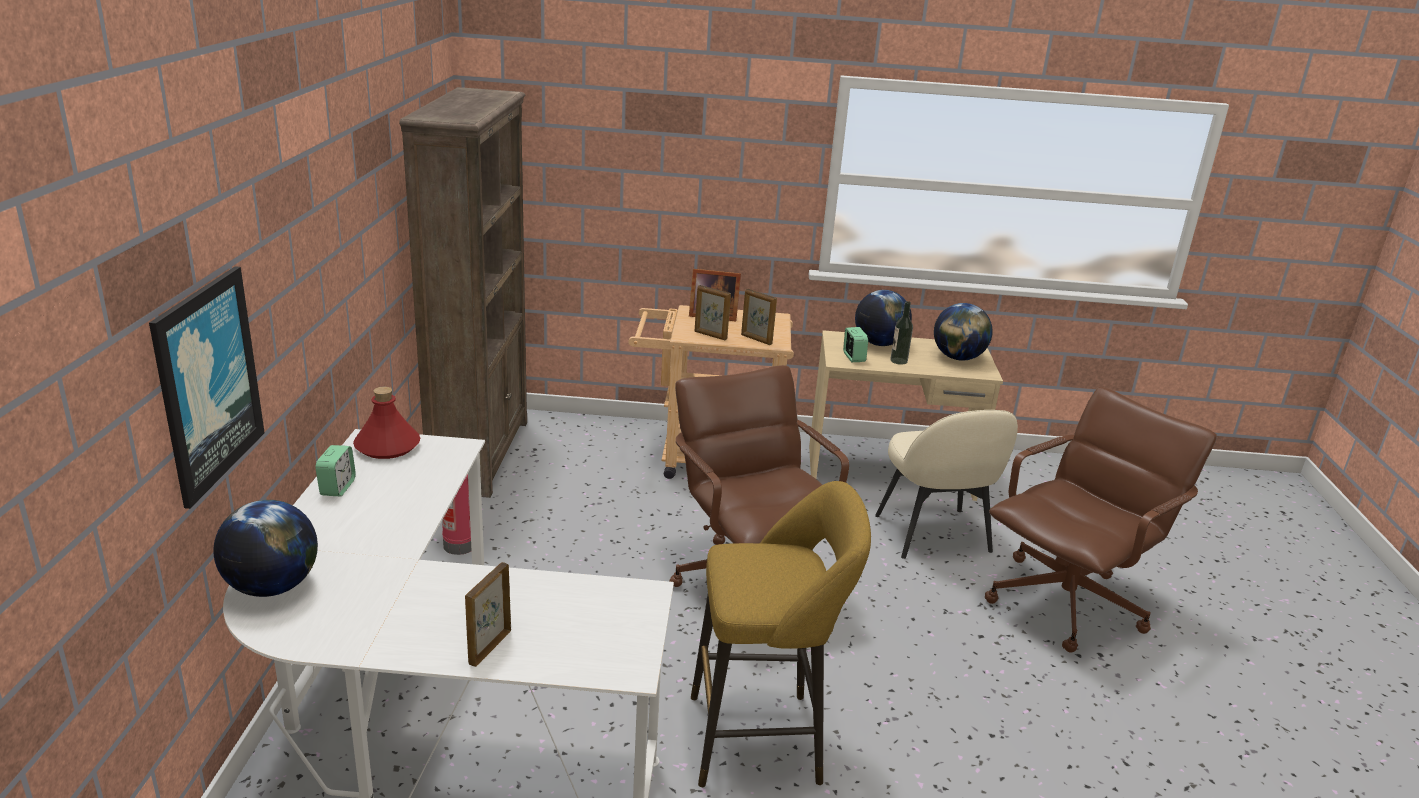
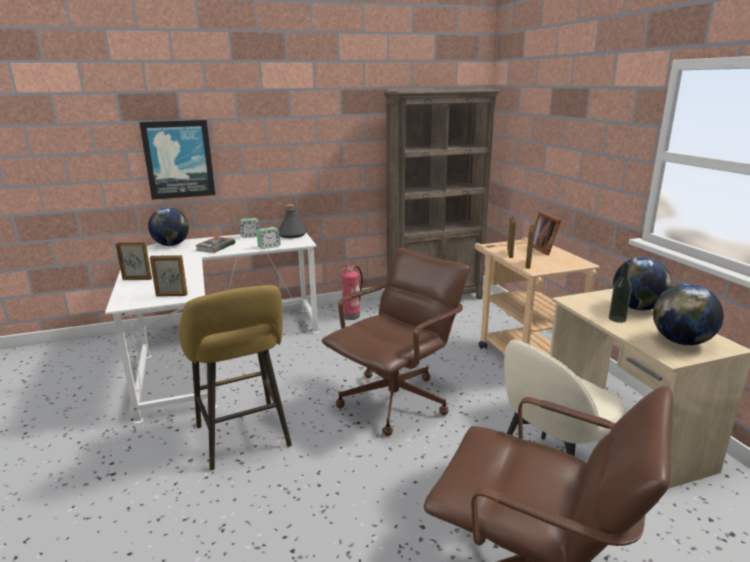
camera: 70 degrees right, 5 degrees down
(367, 535) = (216, 247): none -> book
(387, 446) = (292, 234): red bottle -> grey bottle
(626, 613) = (171, 295): none -> picture frame
(853, 357) = (587, 303): alarm clock -> alarm clock (269, 247)

